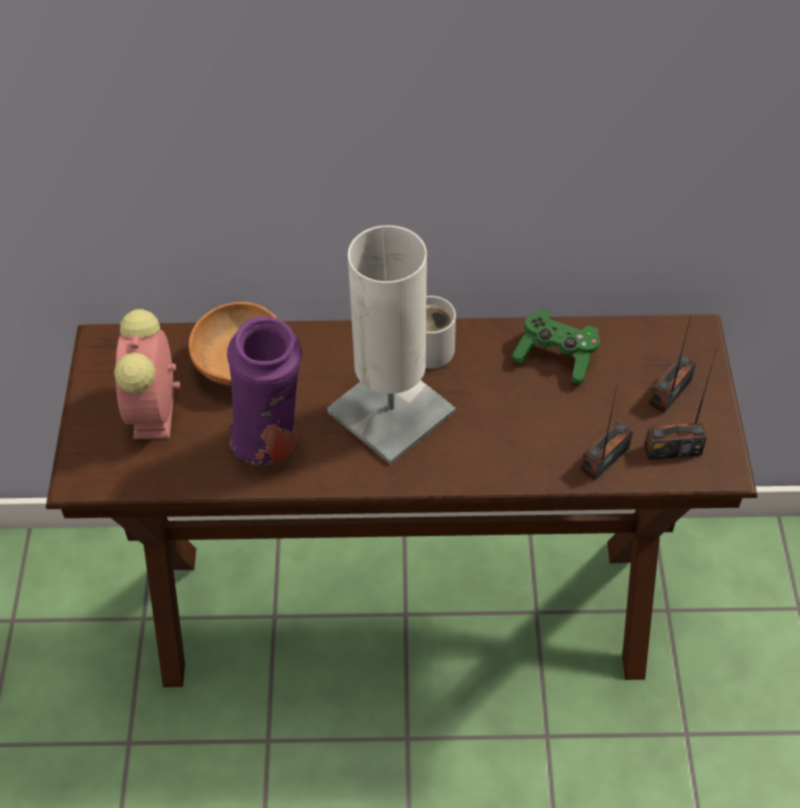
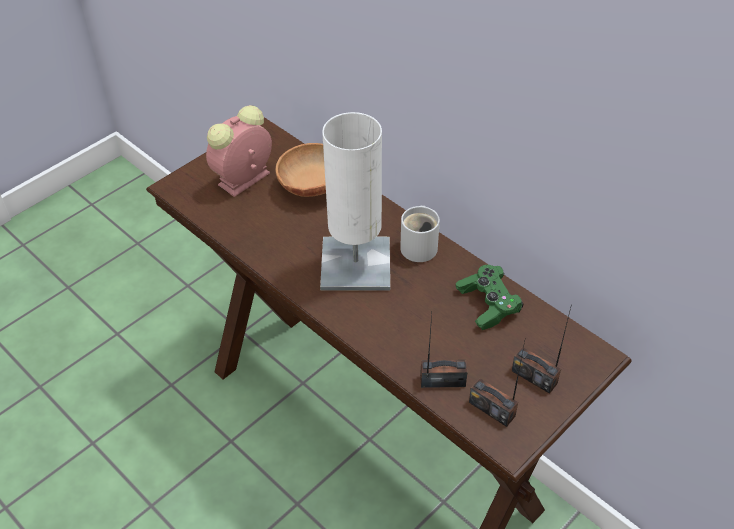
camera: 45 degrees right, 5 degrees down
(271, 444) = (276, 235): purple vase -> none
(670, 392) = (534, 377): radio -> radio turned 135 degrees counterclockwise

